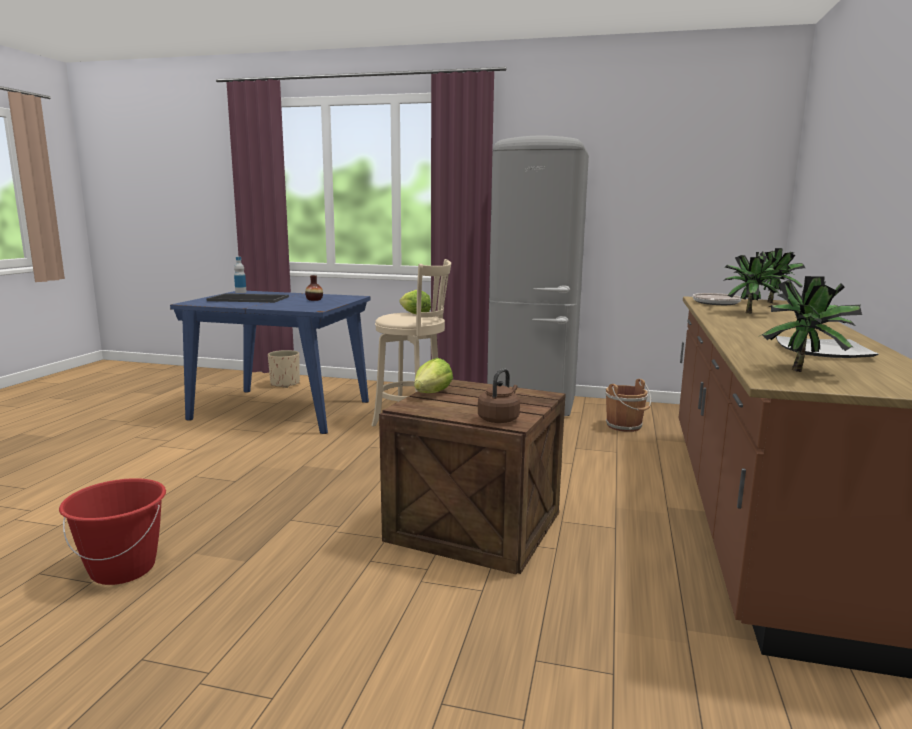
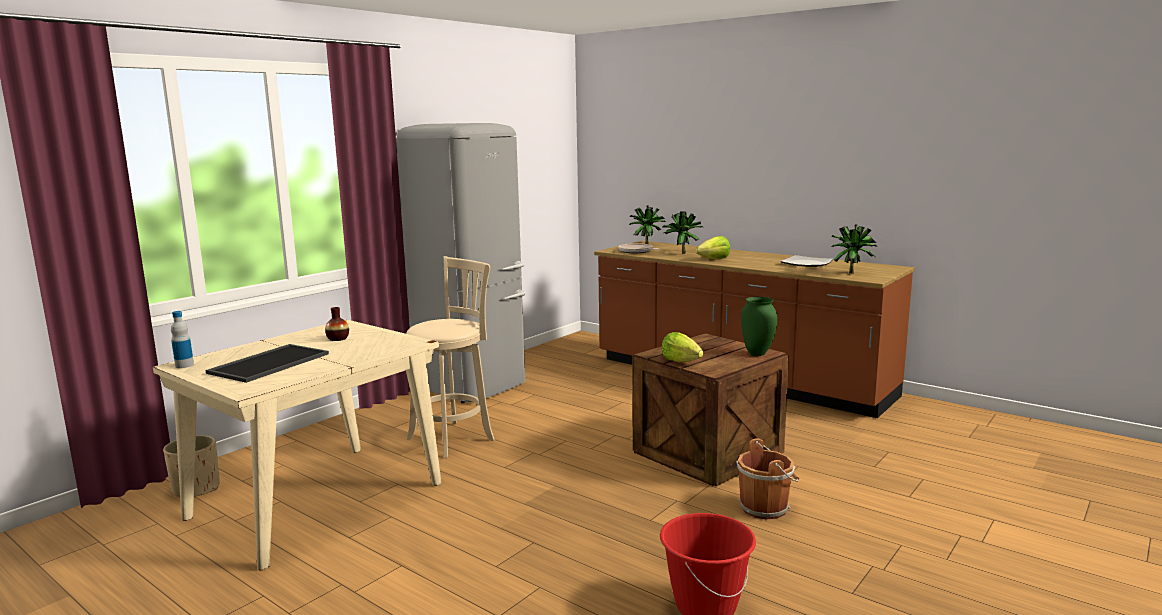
camera: 65 degrees left, 0 degrees up
(283, 410) = (318, 499): blue dining table -> beige dining table
(414, 314) = (441, 322): lettuce -> lettuce (714, 259)
(499, 419) = (756, 354): brown kettle -> green vase
(625, 426) = (566, 370): brown bucket -> brown bucket (766, 507)

